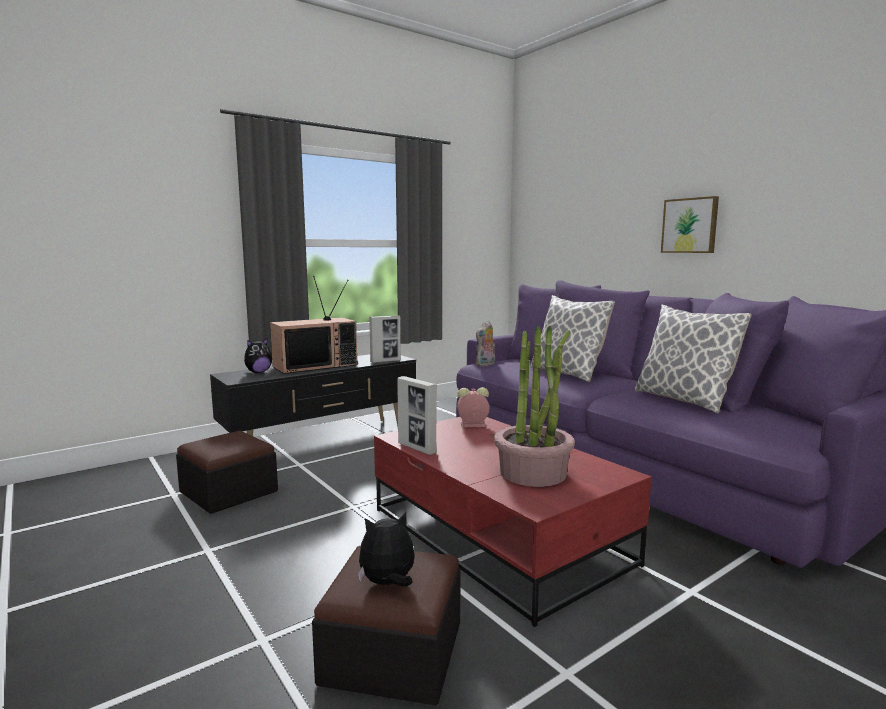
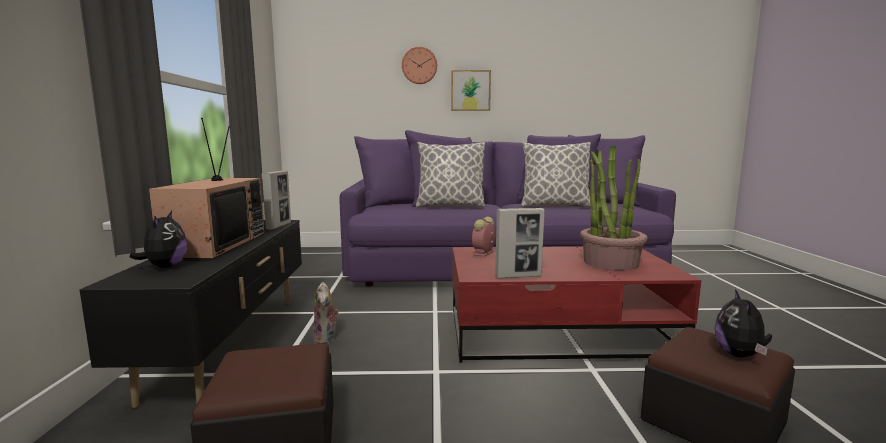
camera: 55 degrees left, 0 degrees up
(485, 364) = (373, 212): plush toy -> plush toy (326, 338)
(632, 197) = (419, 66): none -> wall clock

